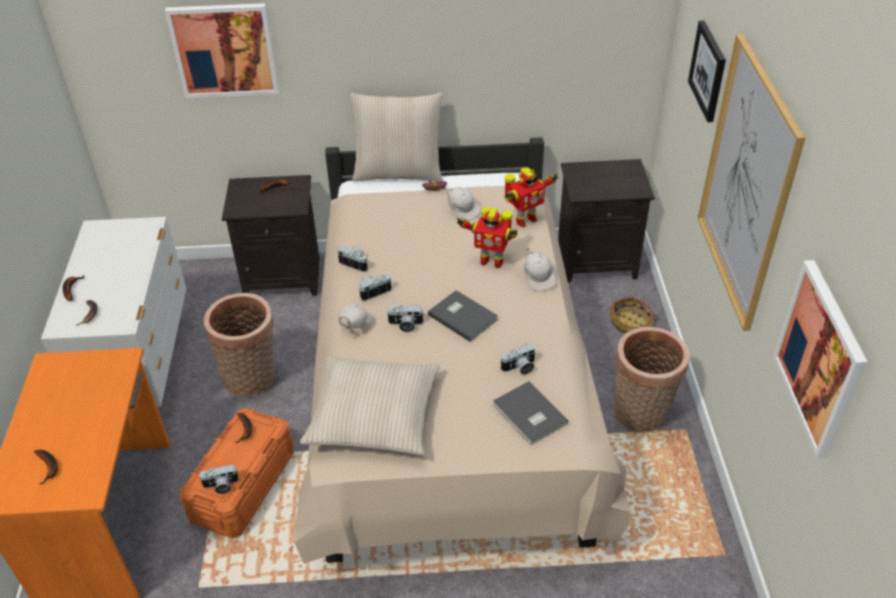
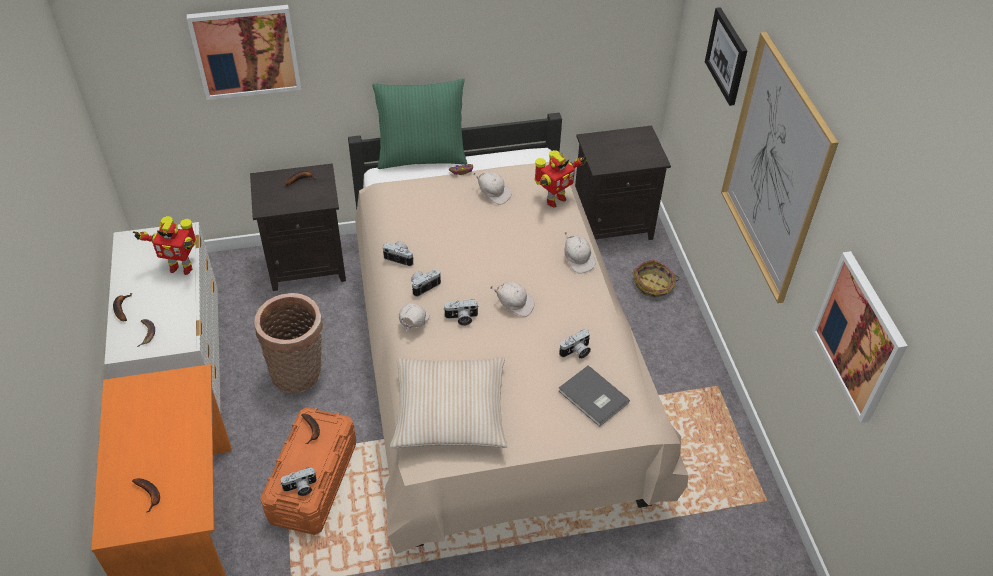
camera: 10 degrees left, 5 degrees up
(398, 173) = (422, 156): beige pillow -> green pillow
(463, 316) = (514, 304): grey book -> white cap
(491, 260) = (530, 245): toy robot -> toy robot (180, 267)
(640, 416) = (675, 376): basket -> none

